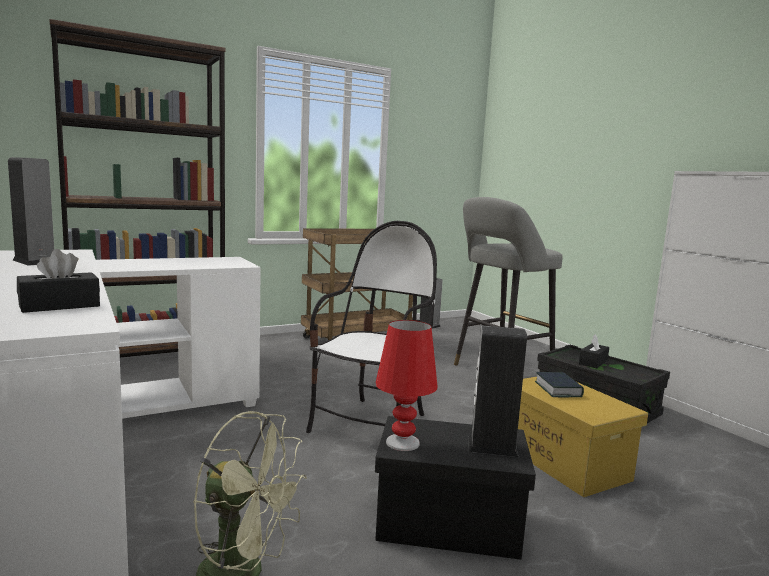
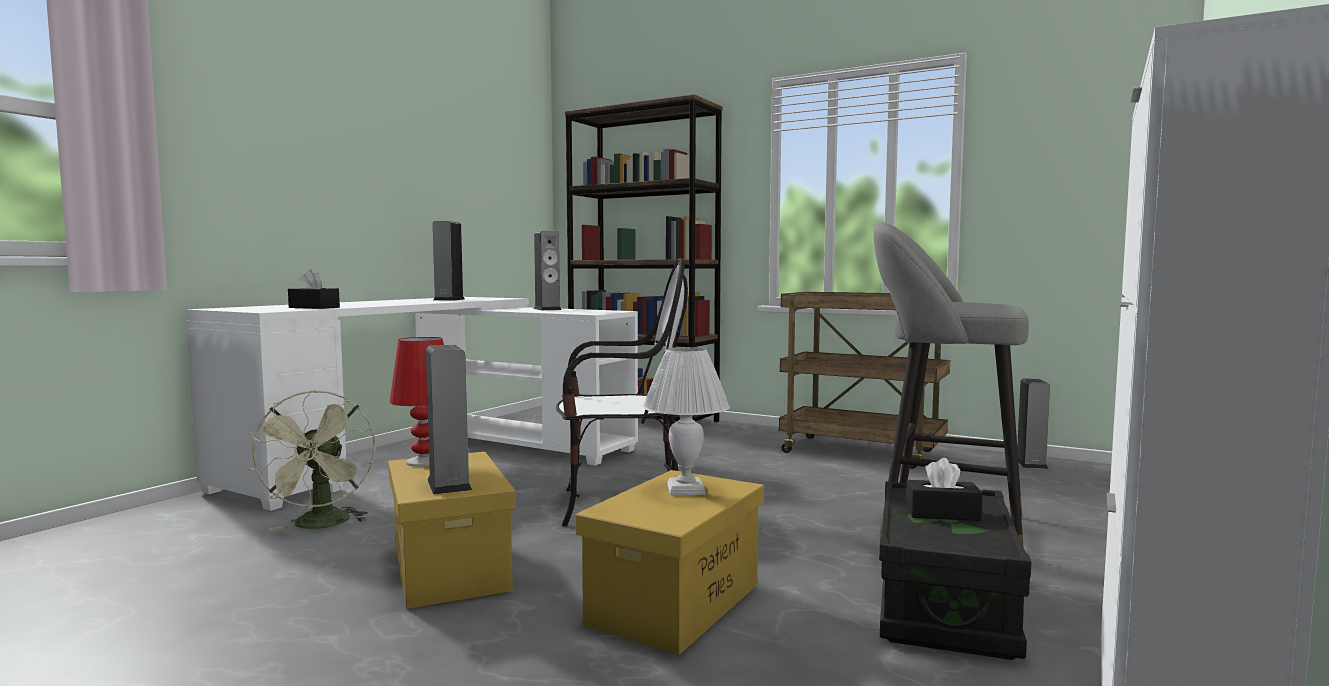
camera: 60 degrees right, 5 degrees down
(149, 262) = (547, 309): none -> speaker
(446, 523) = (449, 568): black storage box -> yellow storage box
(558, 389) = (686, 490): book -> white table lamp

